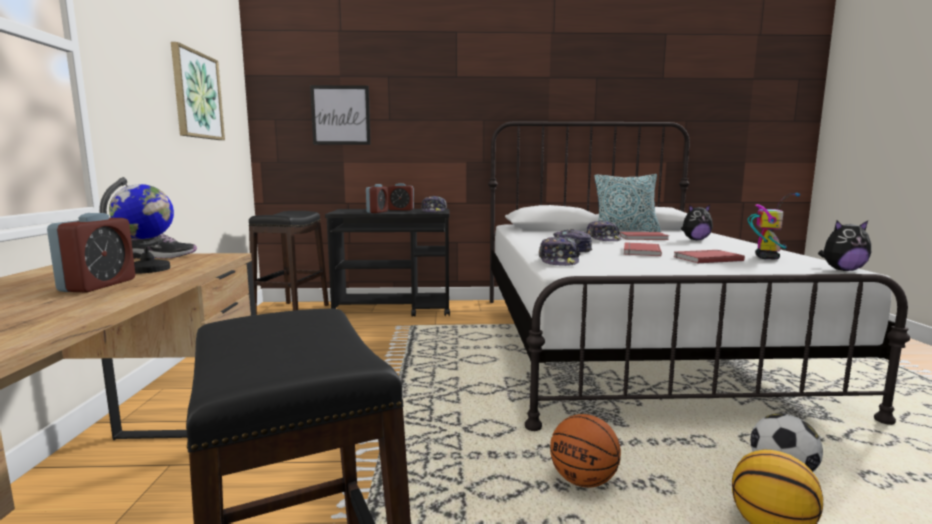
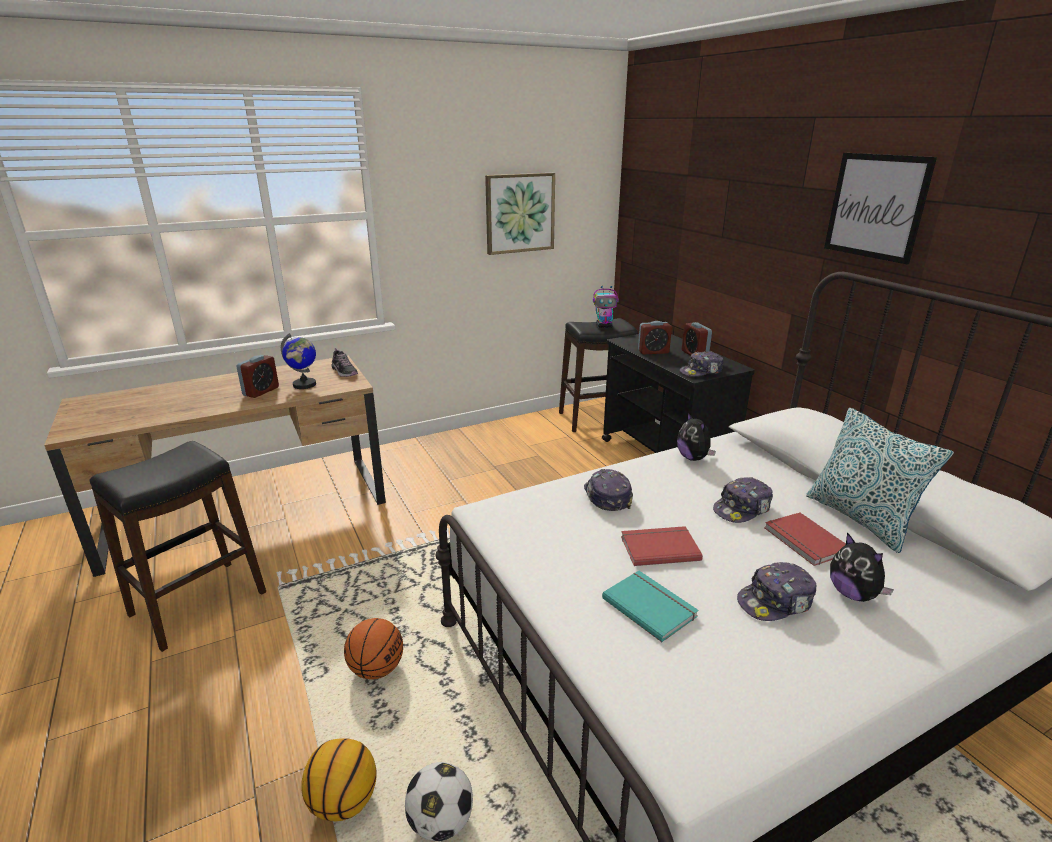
camera: 65 degrees right, 15 degrees up
(98, 285) = (261, 391): alarm clock -> alarm clock turned 45 degrees counterclockwise
(340, 115) = (680, 224): picture -> picture (876, 206)
(559, 261) = (533, 501): cap -> cap (775, 602)
(706, 258) = (650, 606): red book -> turquoise book
(766, 257) = (721, 670): toy robot -> toy robot (604, 326)
(842, 270) = (663, 752): plush toy -> plush toy (693, 458)

